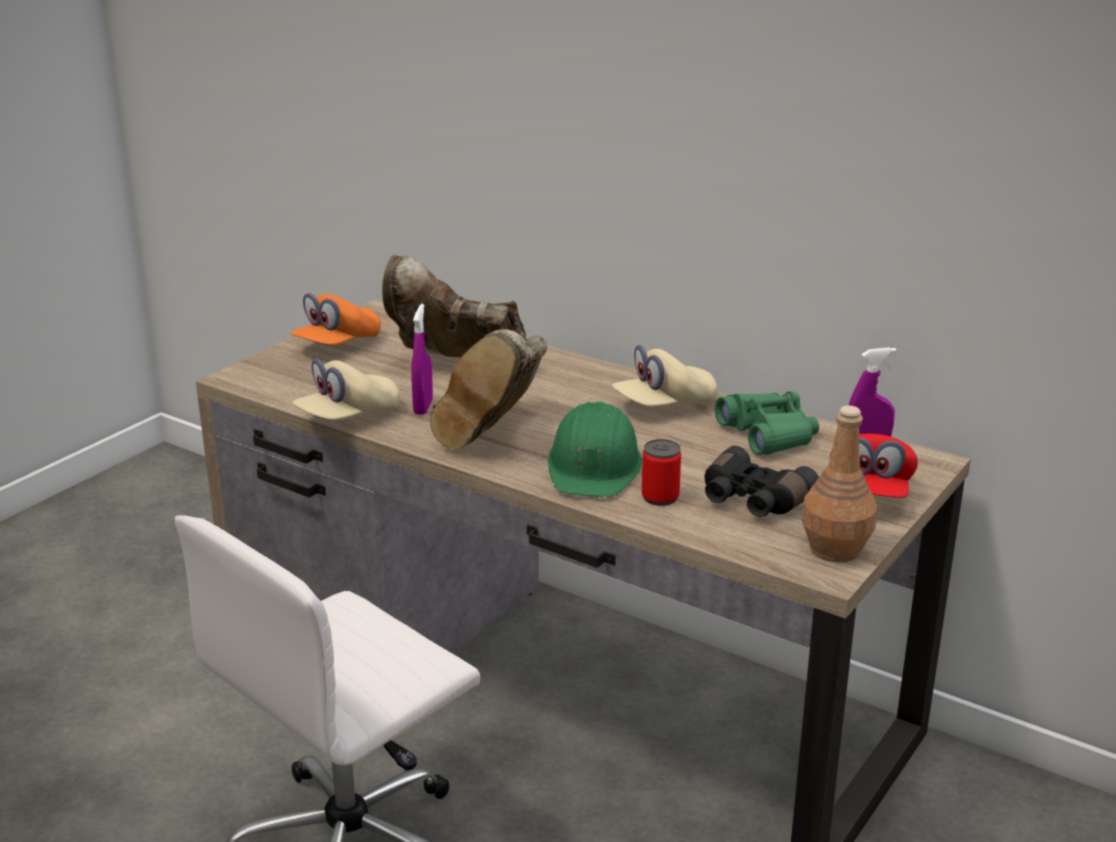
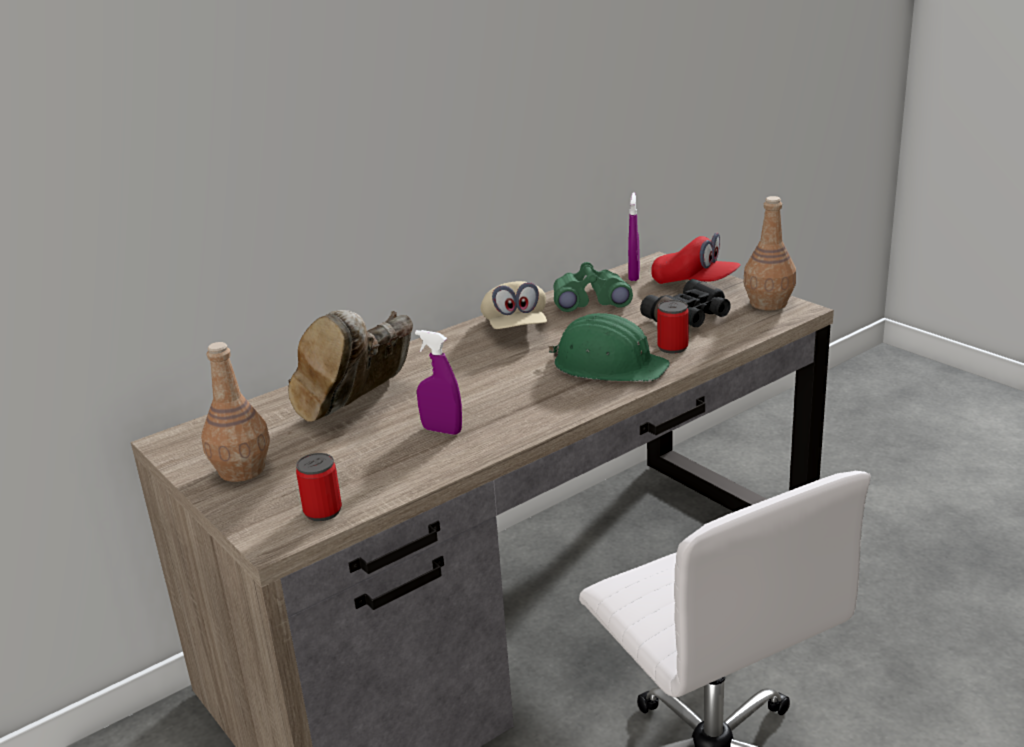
camera: 70 degrees left, 0 degrees up
(277, 386) = (323, 511): none -> can
(337, 345) = (242, 469): orange cap -> brown bottle
(348, 417) = (436, 471): beige cap -> none
(494, 435) = (525, 401): brown boot -> none

